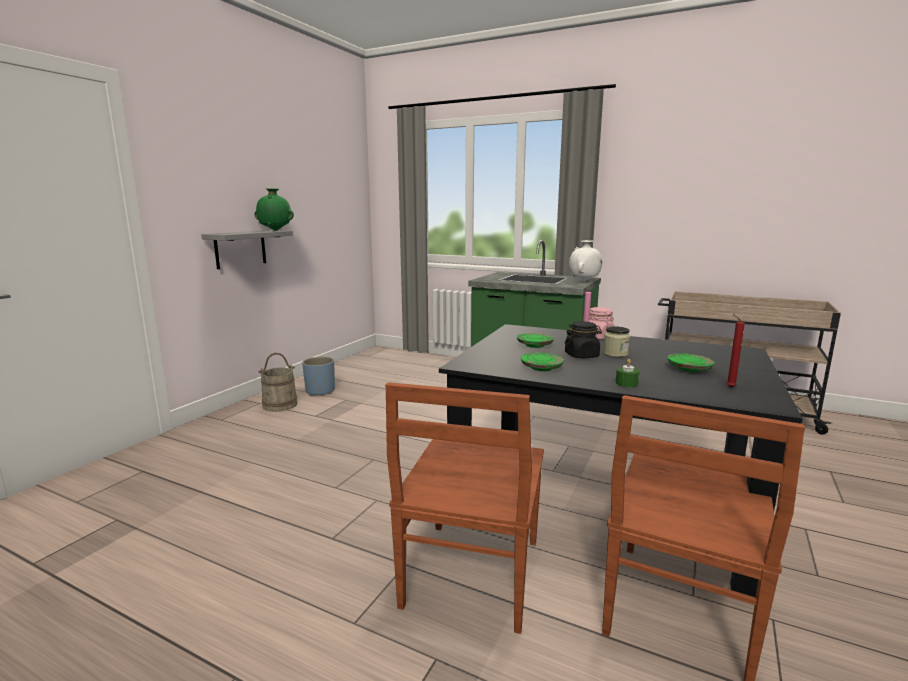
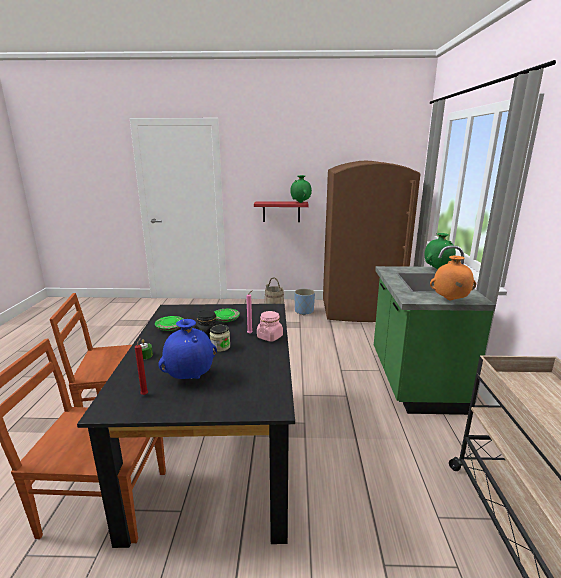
camera: 65 degrees right, 5 degrees up
(240, 249) = (281, 211): grey shelf -> red shelf
(367, 367) = (361, 311): none -> brown fridge
(502, 273) = (437, 269): none -> green vase
(584, 281) = (449, 300): white vase -> orange vase
(689, 369) = (191, 377): green plate -> blue vase

